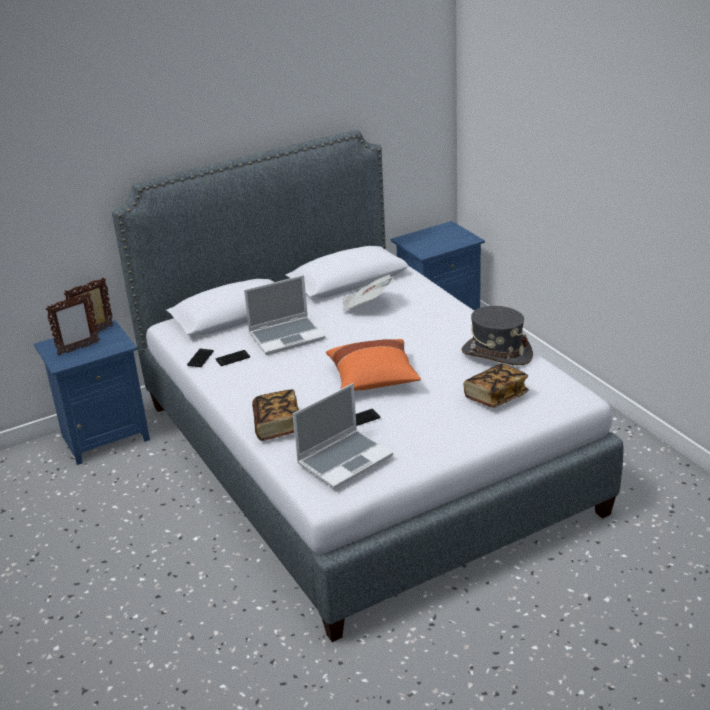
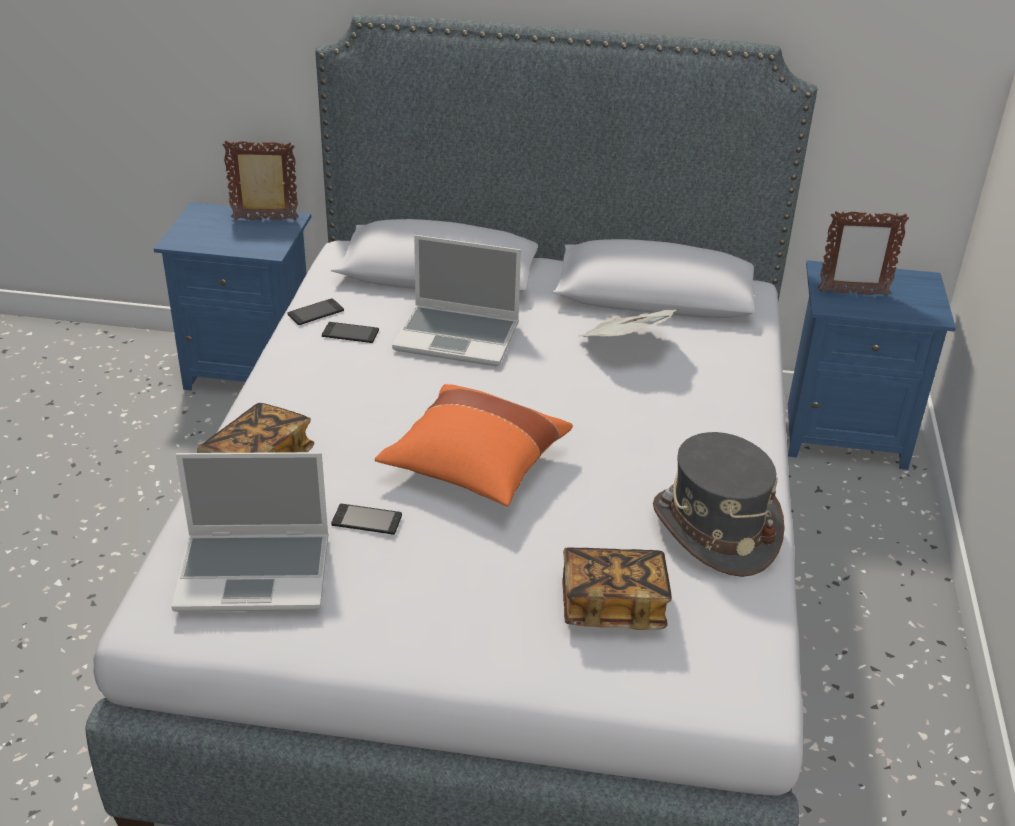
camera: 35 degrees right, 5 degrees up
(78, 348) = (221, 231): picture frame -> picture frame (852, 293)

